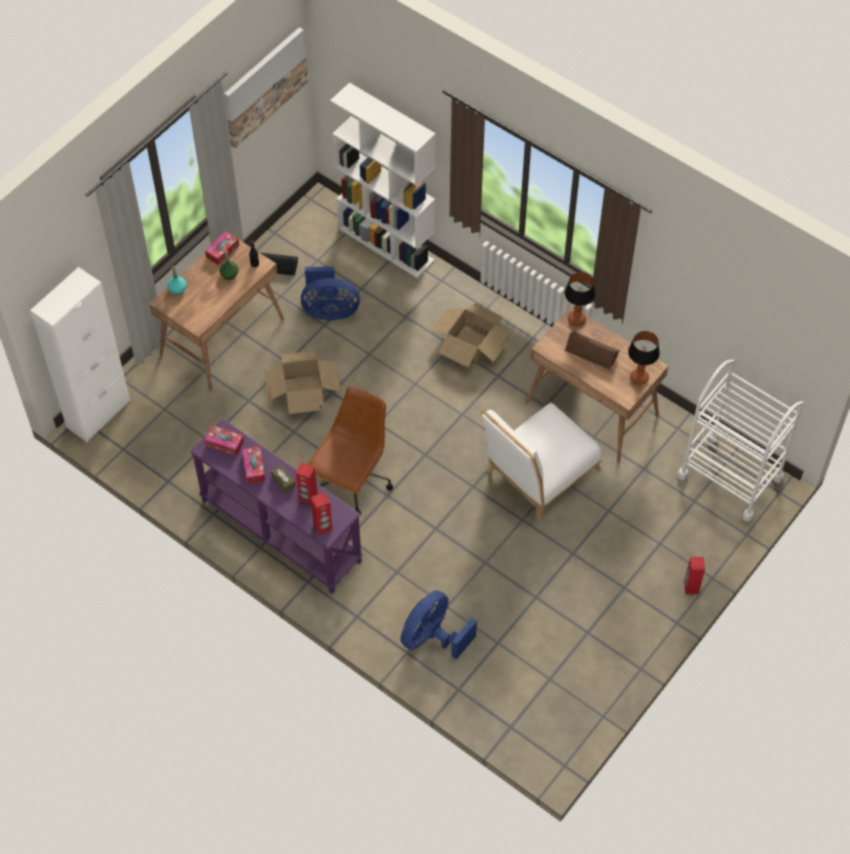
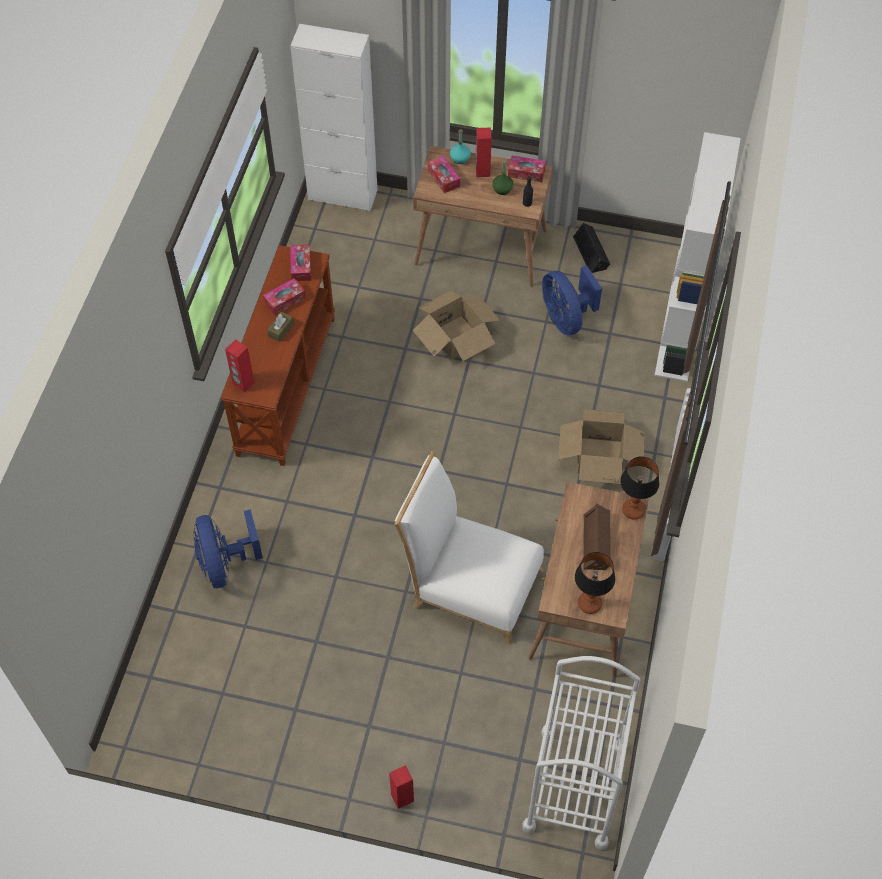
camera: 65 degrees right, 0 degrees up
(192, 308) = (443, 178): none -> tissue box
(264, 86) = (679, 72): picture -> none
(279, 531) = (285, 385): purple console table -> brown console table
(308, 497) = (272, 357): red speaker -> red speaker (482, 171)
(352, 483) = (371, 421): brown office chair -> none
(433, 637) = (225, 563): blue fan -> blue fan turned 120 degrees counterclockwise

